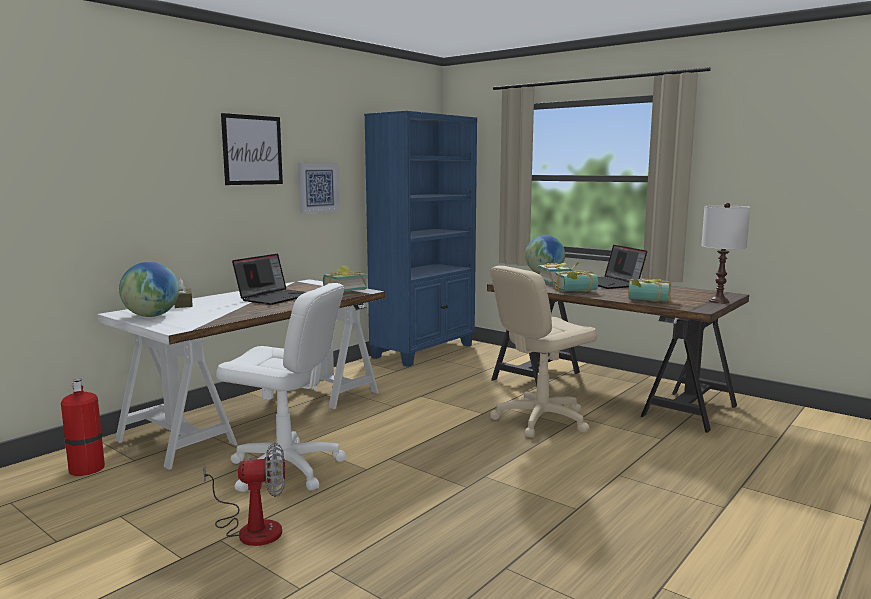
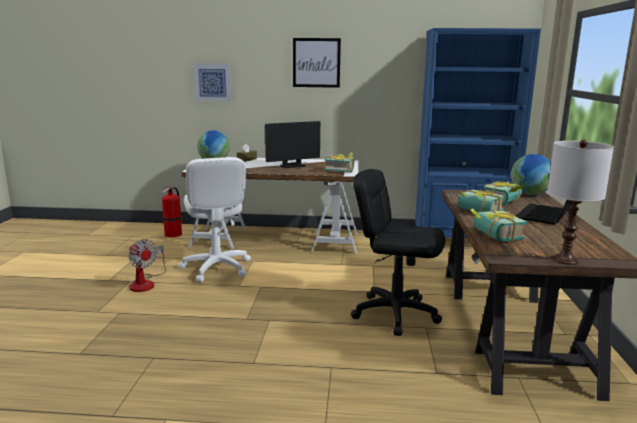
camera: 55 degrees right, 5 degrees up
(275, 297) = (292, 166): laptop -> monitor
(318, 187) = (373, 91): picture -> picture (212, 82)
(541, 420) = (395, 313): beige office chair -> black office chair

